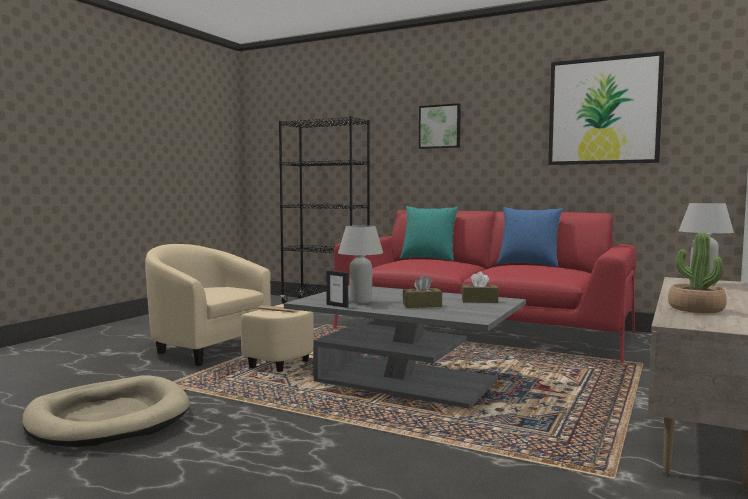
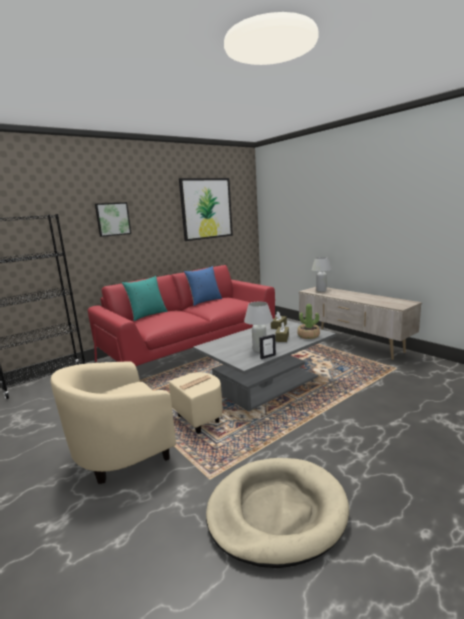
camera: 65 degrees left, 10 degrees up
(696, 309) = (374, 300): potted plant -> potted plant (308, 336)

